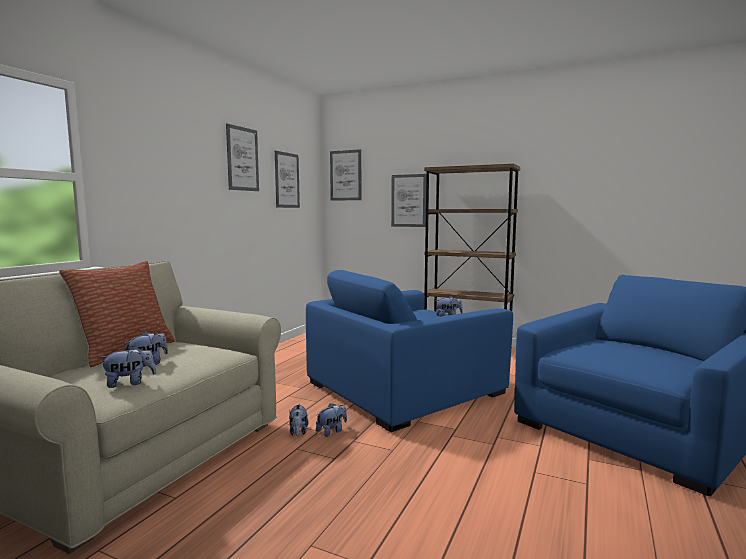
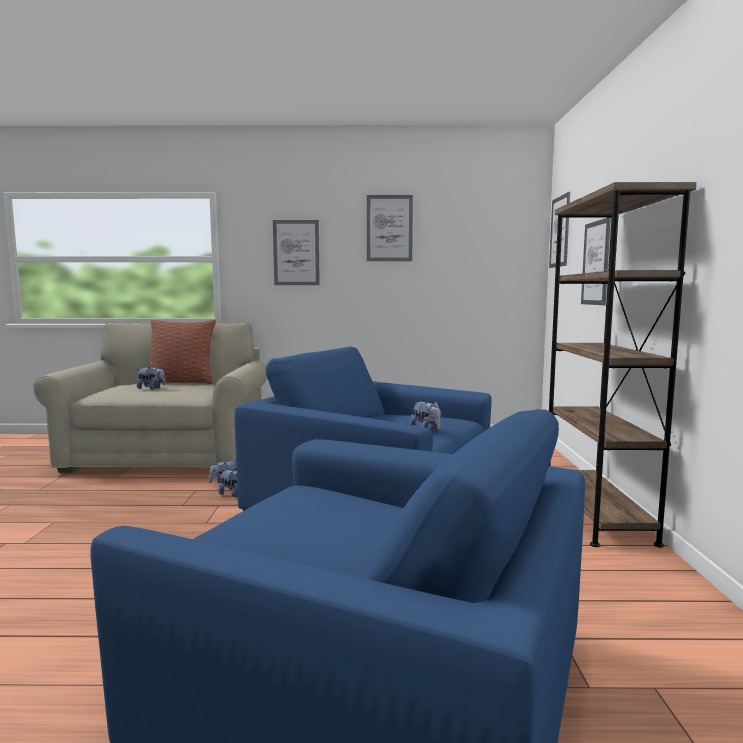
camera: 65 degrees right, 0 degrees up
(129, 383) = (115, 393): plush toy -> none
(287, 180) = (466, 246): picture -> picture (296, 253)

